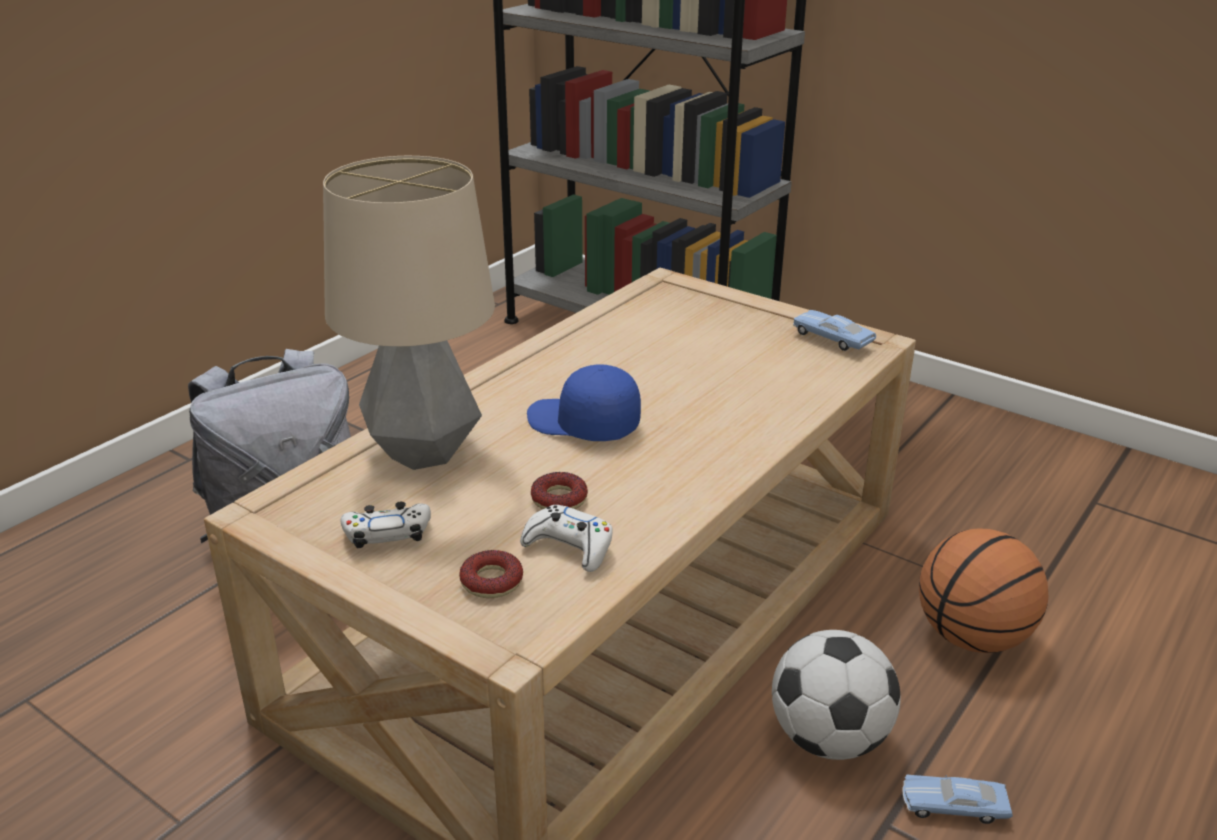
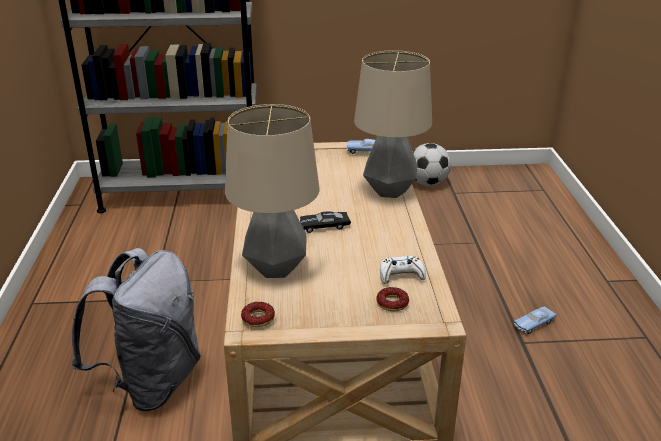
camera: 40 degrees left, 0 degrees up
(387, 533) = (321, 307): white game controller -> none
(559, 499) = (365, 260): donut -> donut (258, 318)
(582, 424) = (324, 226): blue cap -> black toy car
(766, 413) = (389, 191): none -> table lamp
(828, 739) = (472, 325): football -> football (428, 183)
(972, 636) = (472, 262): basketball -> none

